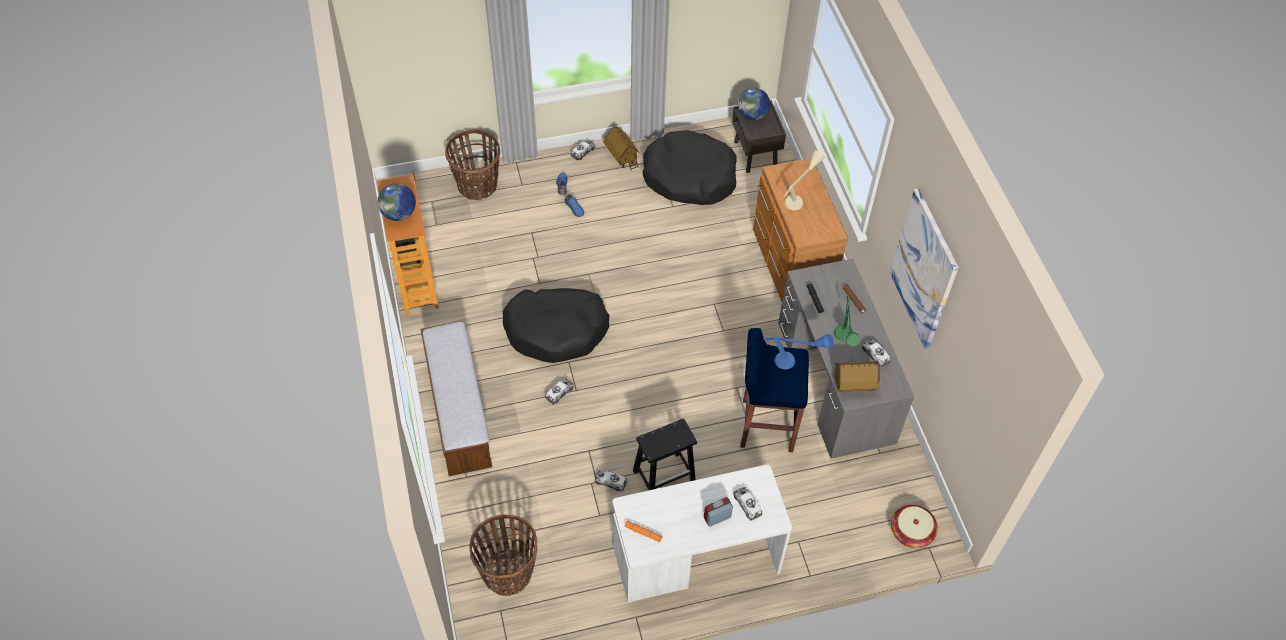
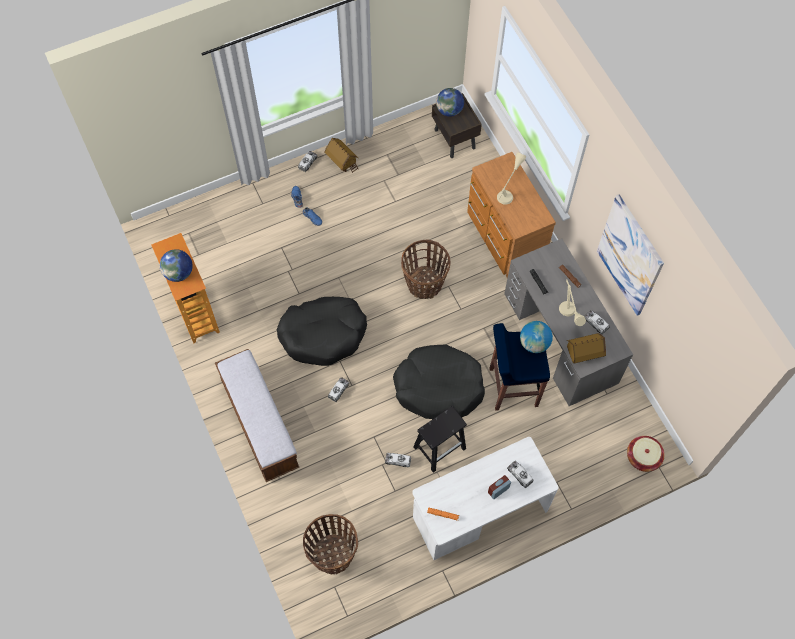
camera: 10 degrees left, 10 degrees up
(477, 185) = (224, 211): basket -> basket (424, 283)
(689, 177) = (403, 170): black dog bed -> black dog bed (438, 387)
(795, 362) = (534, 343): blue table lamp -> globe
(844, 342) = (569, 316): green table lamp -> beige table lamp

